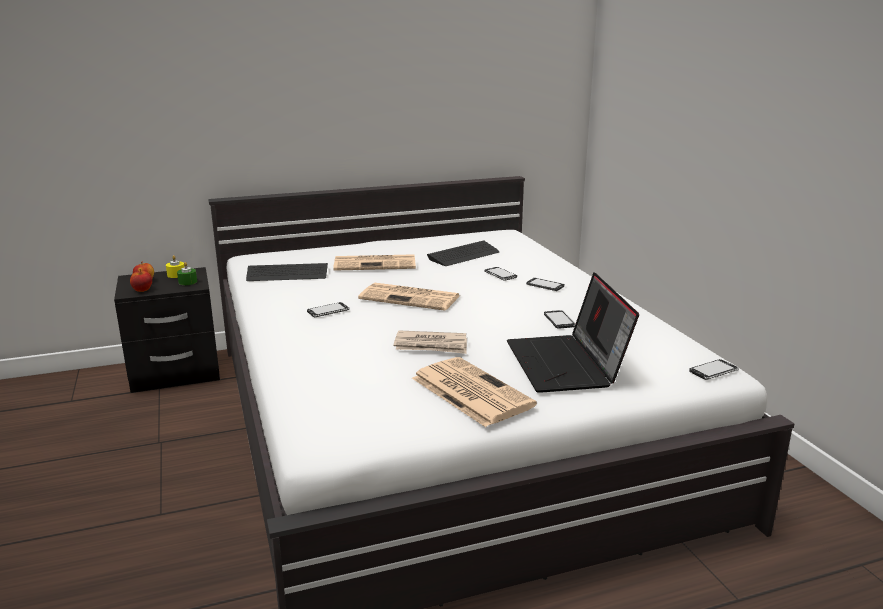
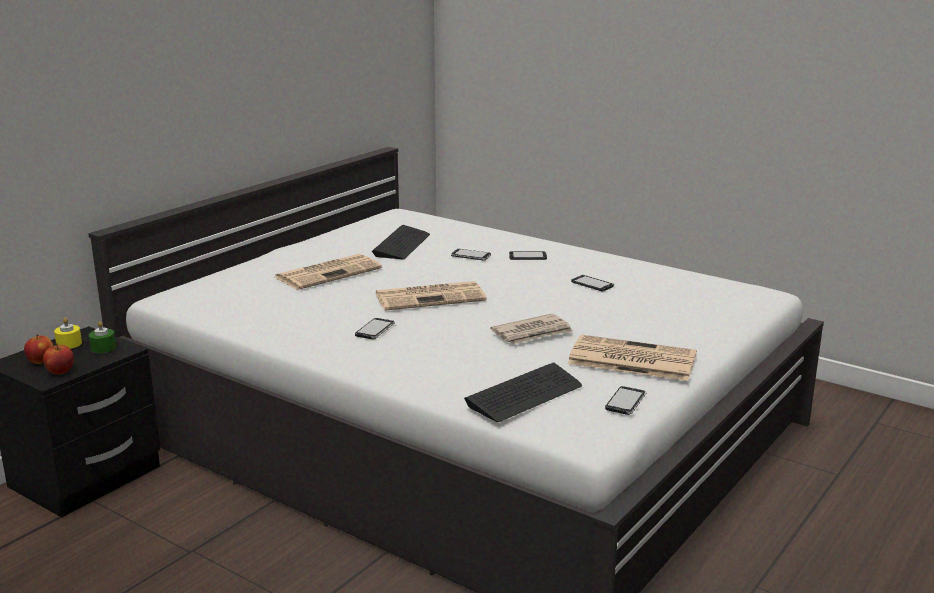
camera: 35 degrees left, 0 degrees up
(287, 274) = (253, 306): keyboard -> keyboard (524, 395)
(567, 365) = (660, 318): laptop -> none
(713, 371) = (760, 294): phone -> phone (625, 402)

